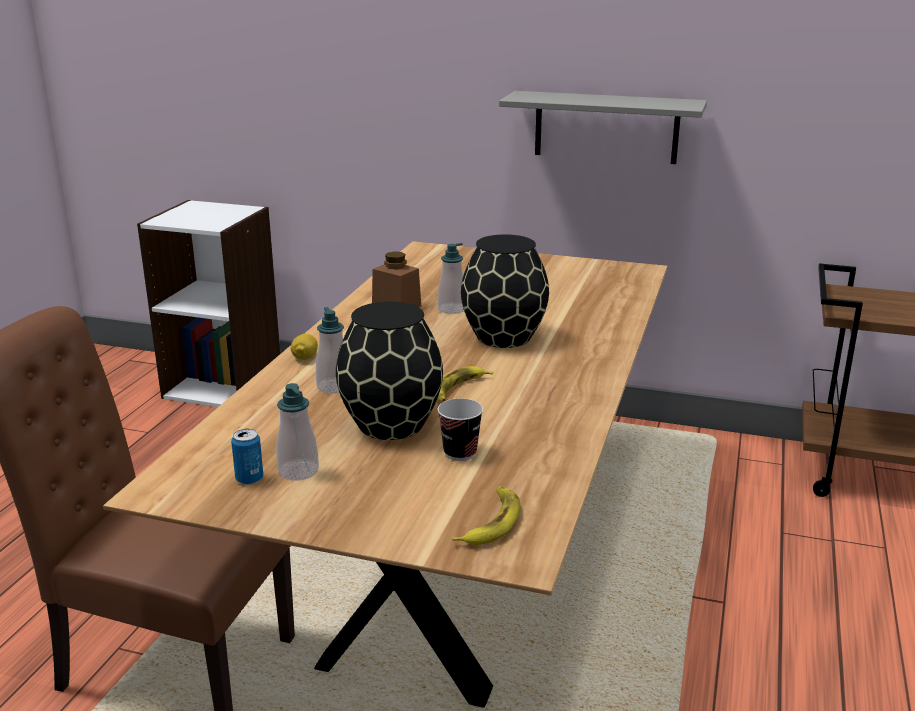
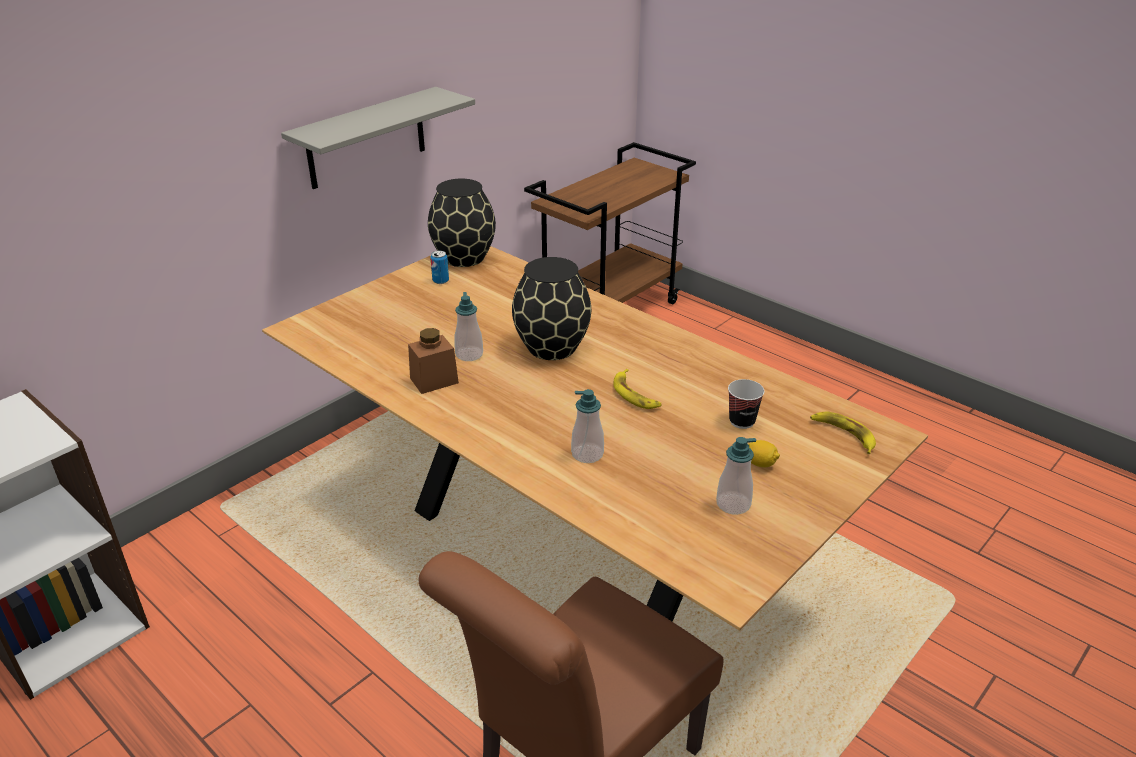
camera: 65 degrees left, 10 degrees up
(249, 479) = (734, 532): can -> can (440, 281)
(305, 358) = (512, 457): lemon -> lemon (760, 463)
(392, 425) = (679, 441): black vase -> black vase (465, 257)

